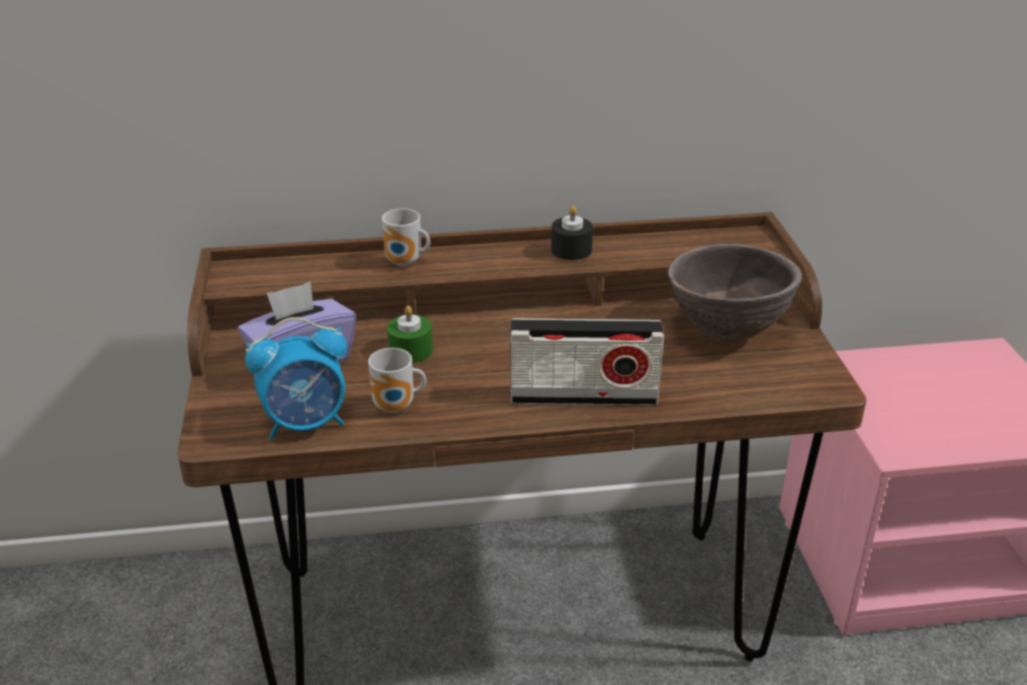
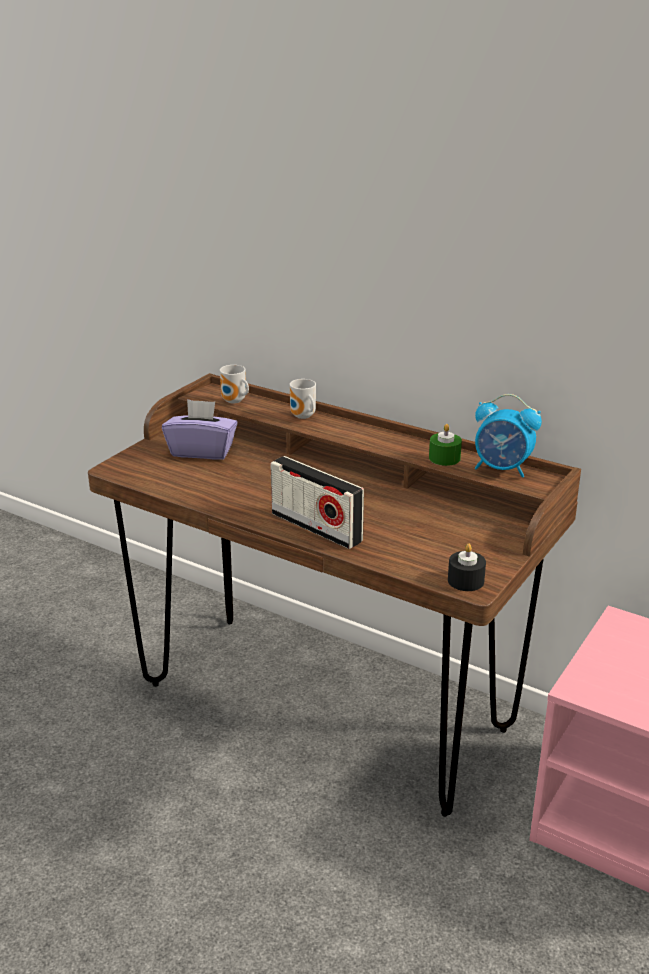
camera: 40 degrees right, 5 degrees down
(306, 423) = (161, 480): alarm clock -> alarm clock (502, 469)
(397, 407) = (213, 491): mug -> mug (234, 401)
(410, 350) = (262, 468): green candle -> green candle (444, 458)
(571, 250) = (408, 443): black candle -> black candle (465, 581)
(726, 332) = (460, 533): brown bowl -> none

